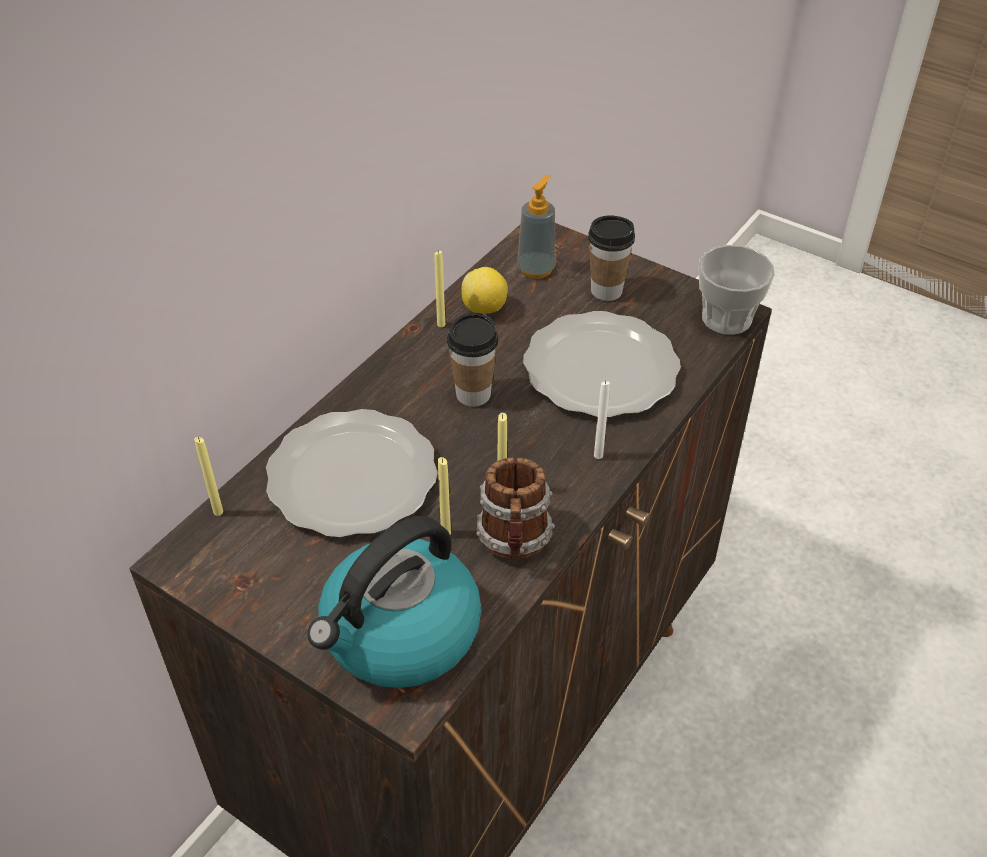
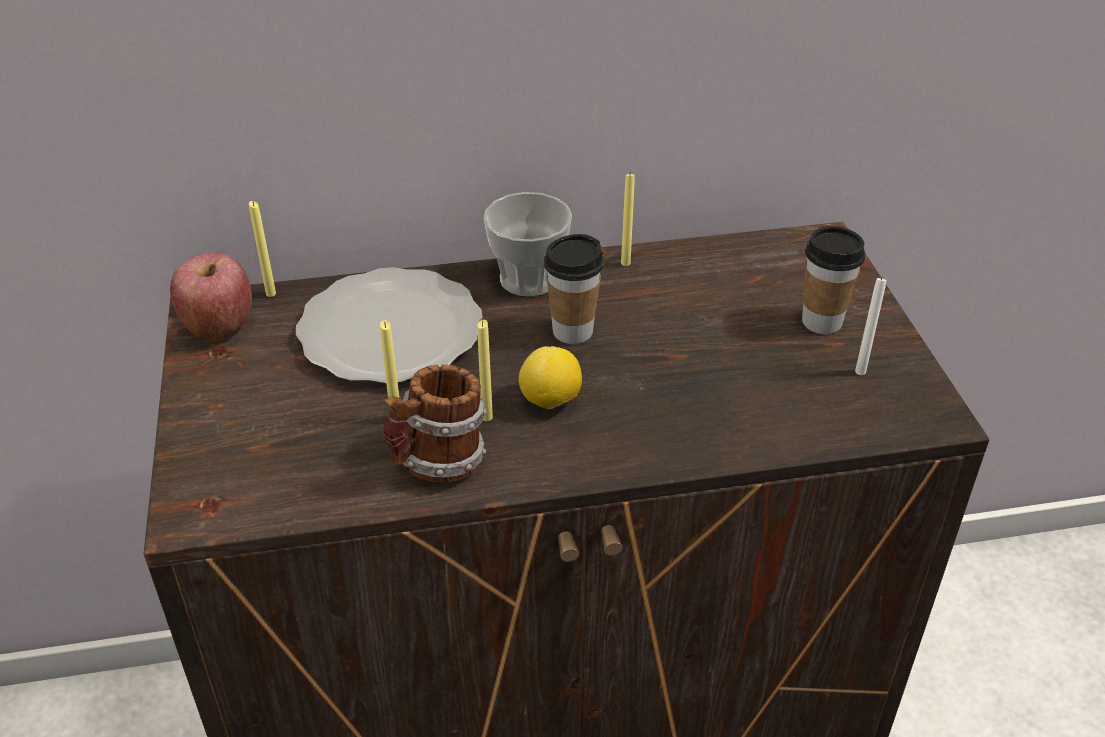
camera: 45 degrees right, 5 degrees down
(213, 563) = (219, 325): none -> apple
(399, 635) = (256, 465): kettle -> none
(484, 309) = (681, 272): lemon -> lemon (551, 401)
(536, 269) = (778, 267): soap dispenser -> none
(598, 455) = (608, 448): white candle -> white candle (860, 372)
(601, 371) = (715, 383): plate -> none
(726, 318) = (918, 417): cup -> cup (528, 279)

